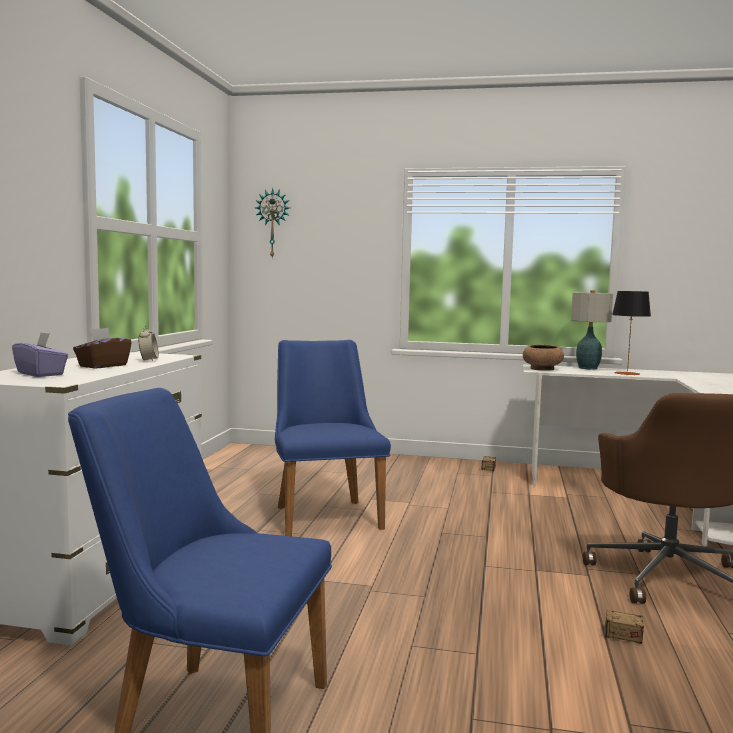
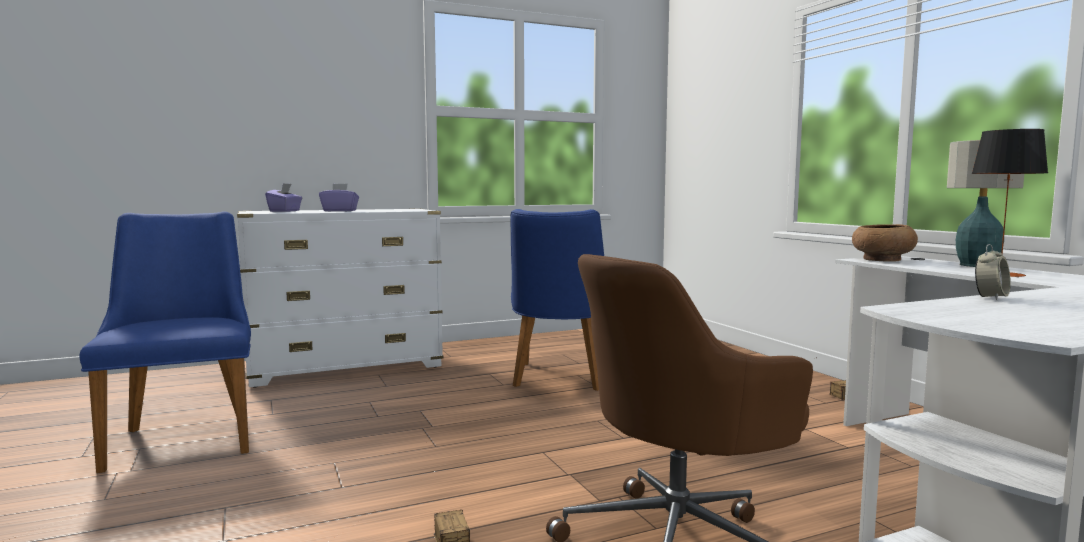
camera: 55 degrees right, 0 degrees up
(103, 366) = (340, 211): brown tissue box -> purple tissue box
(148, 360) = (386, 210): alarm clock -> alarm clock (991, 297)
(273, 223) = (692, 98): wall clock -> none
(324, 514) = (559, 379): blue chair -> blue chair turned 150 degrees clockwise

